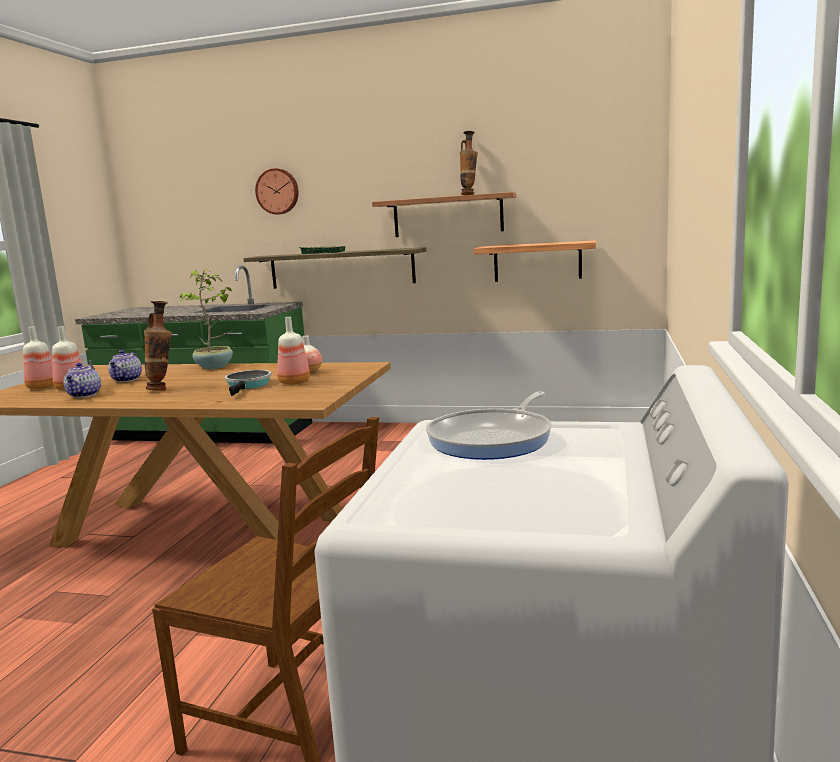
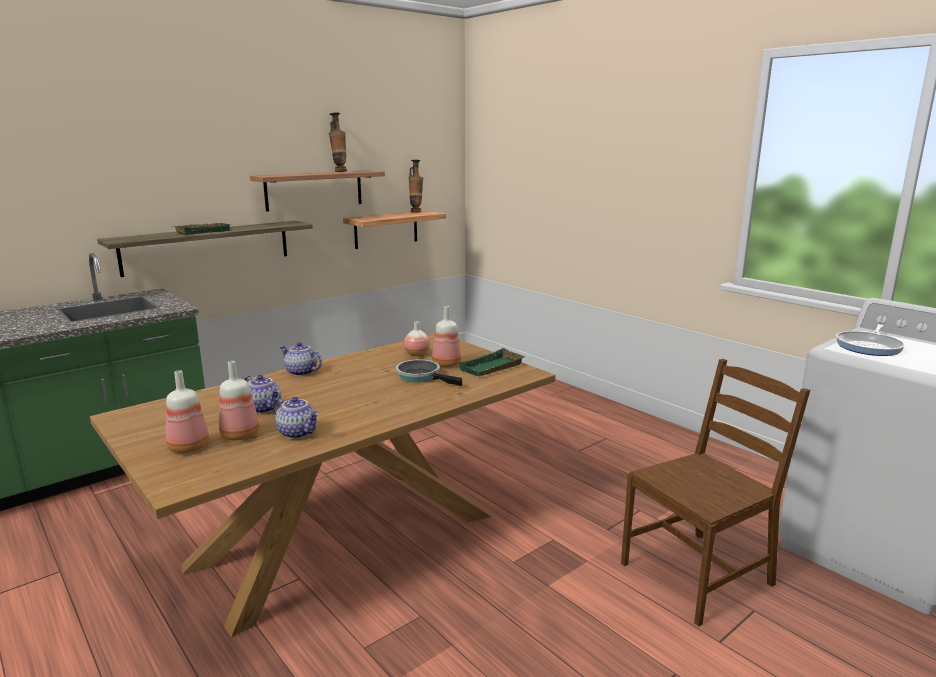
camera: 55 degrees left, 5 degrees up
(163, 389) = (357, 402): vase -> vase (416, 212)
(215, 367) = (300, 372): potted plant -> teapot
(278, 191) = (121, 159): wall clock -> none
(305, 393) = (492, 368): none -> green tray
(494, 439) = (869, 346): frying pan -> frying pan turned 60 degrees clockwise

